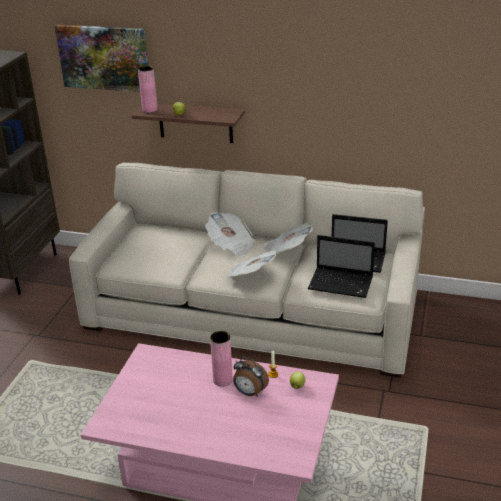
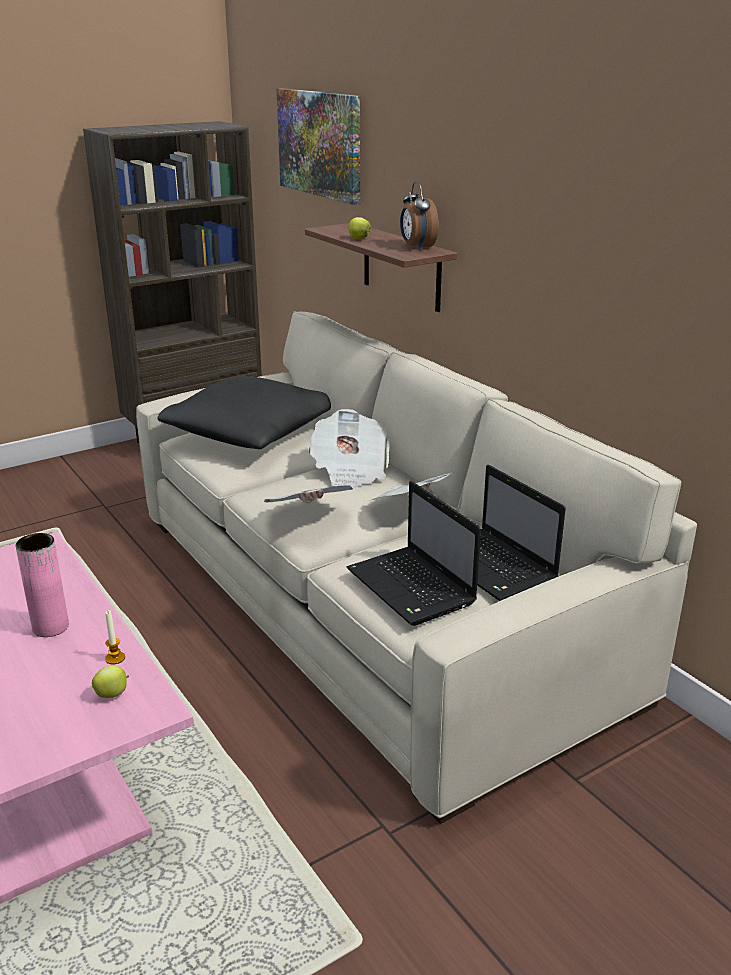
camera: 40 degrees right, 5 degrees down
(147, 247) = (250, 433): none -> black pillow
(150, 110) = (336, 228): pink vase -> none
(249, 393) = (45, 664): alarm clock -> alarm clock (417, 247)

